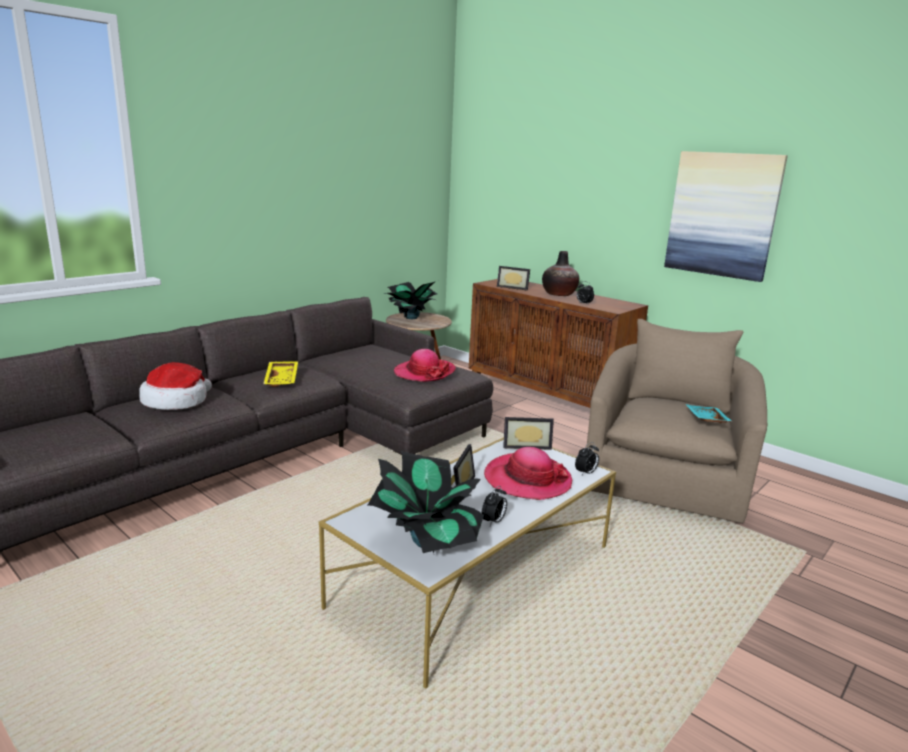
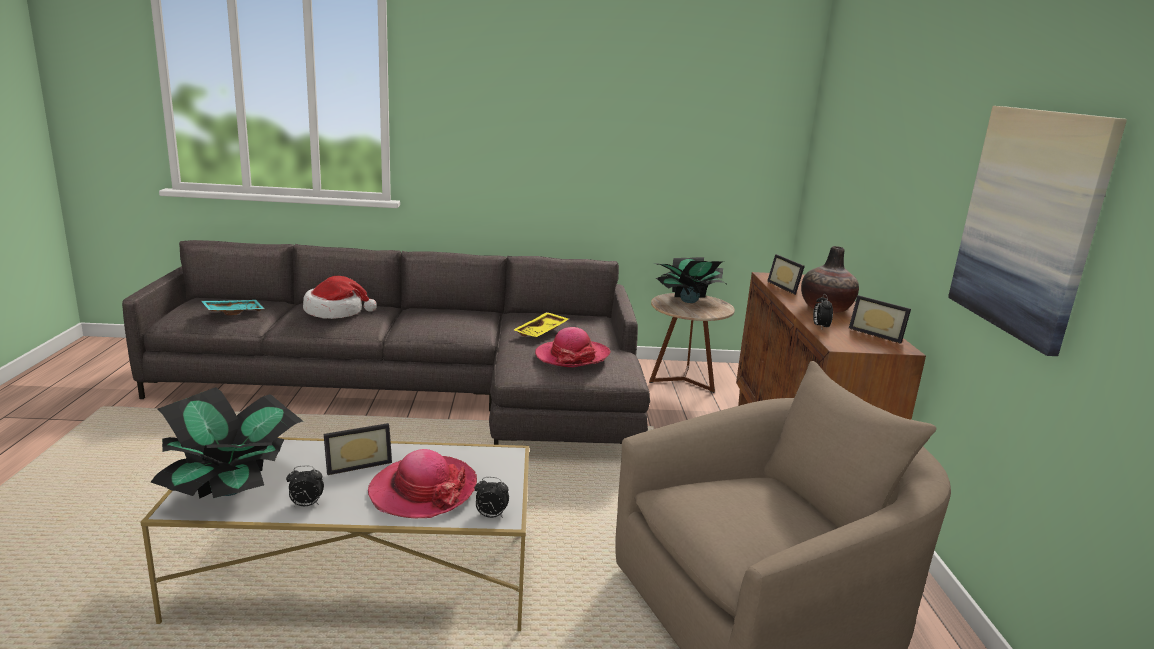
camera: 45 degrees right, 0 degrees up
(282, 379) = (441, 320): yellow tray -> yellow tray (542, 332)
(526, 445) = (506, 462): picture frame -> picture frame (878, 334)
(705, 420) = (763, 538): turquoise tray -> turquoise tray (233, 312)

